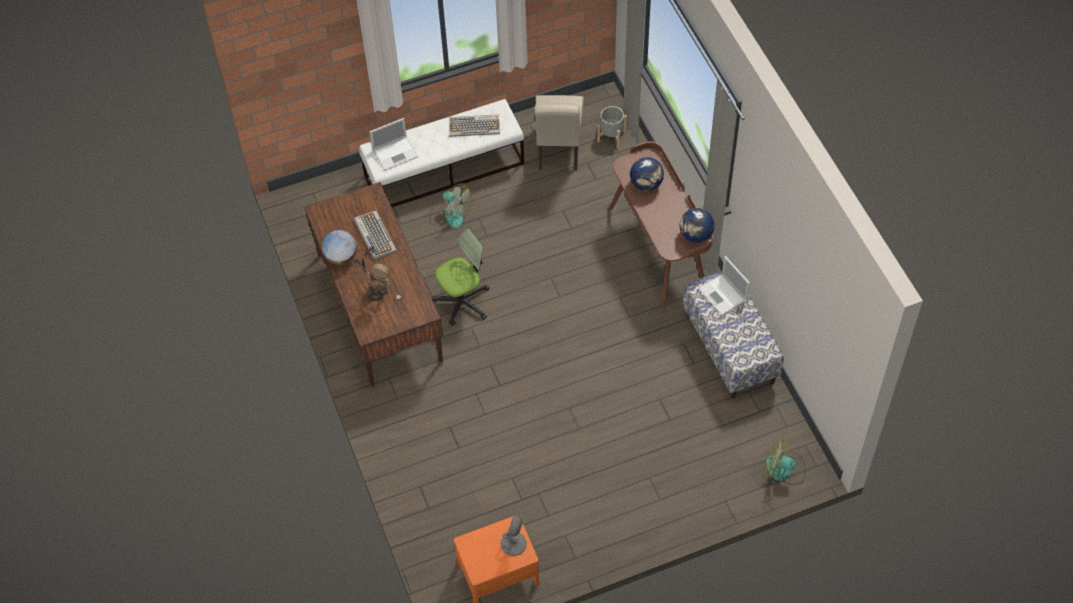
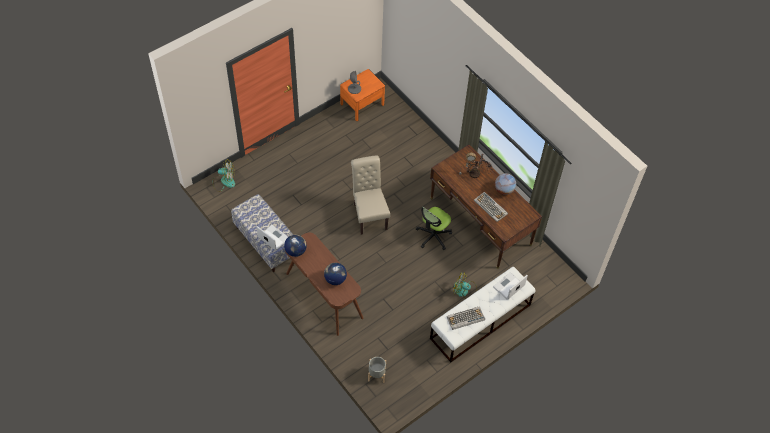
camera: 160 degrees right, 0 degrees up
(558, 151) = (409, 353): beige chair -> beige chair (369, 214)

